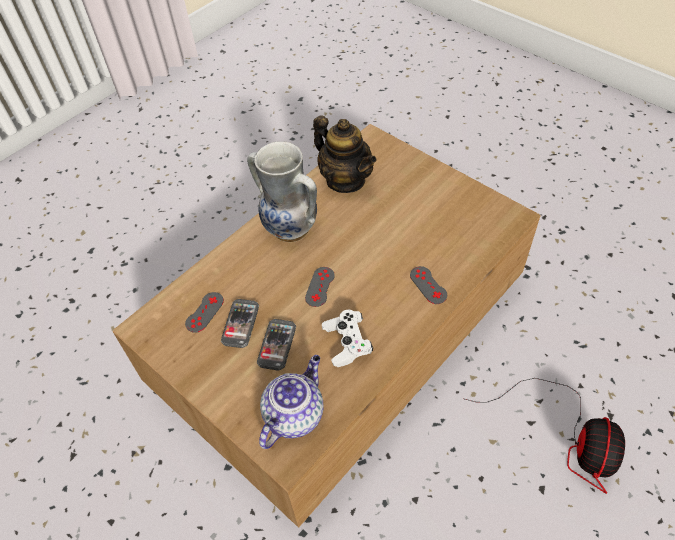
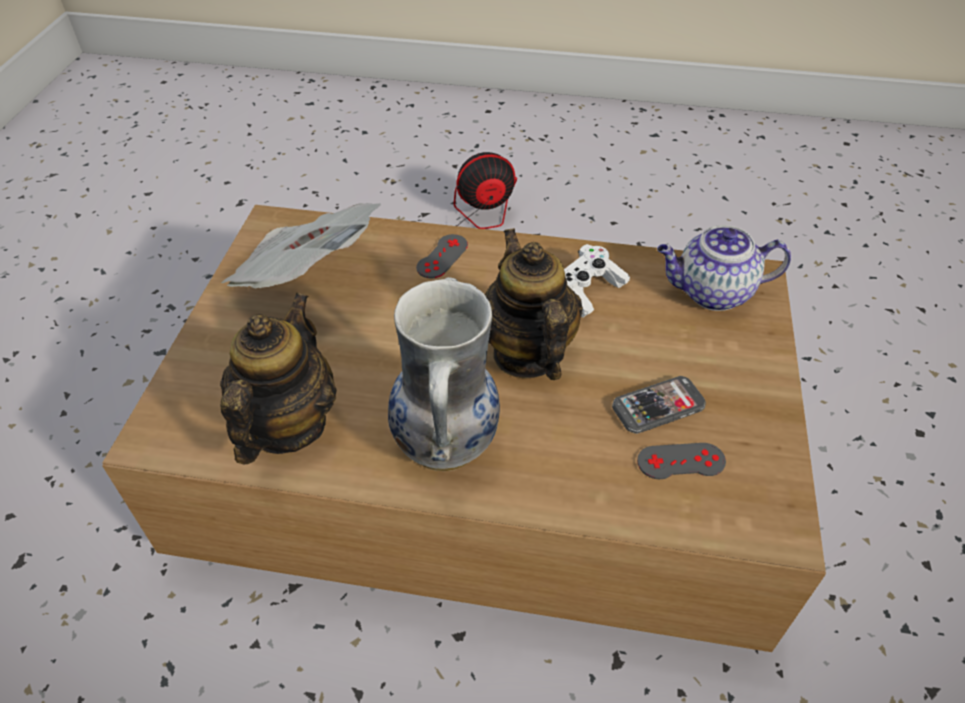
camera: 125 degrees left, 5 degrees down
(277, 345) = (649, 351): phone -> none
(320, 286) = (526, 353): grey game controller -> teapot
(449, 217) = (306, 277): none -> newspaper

